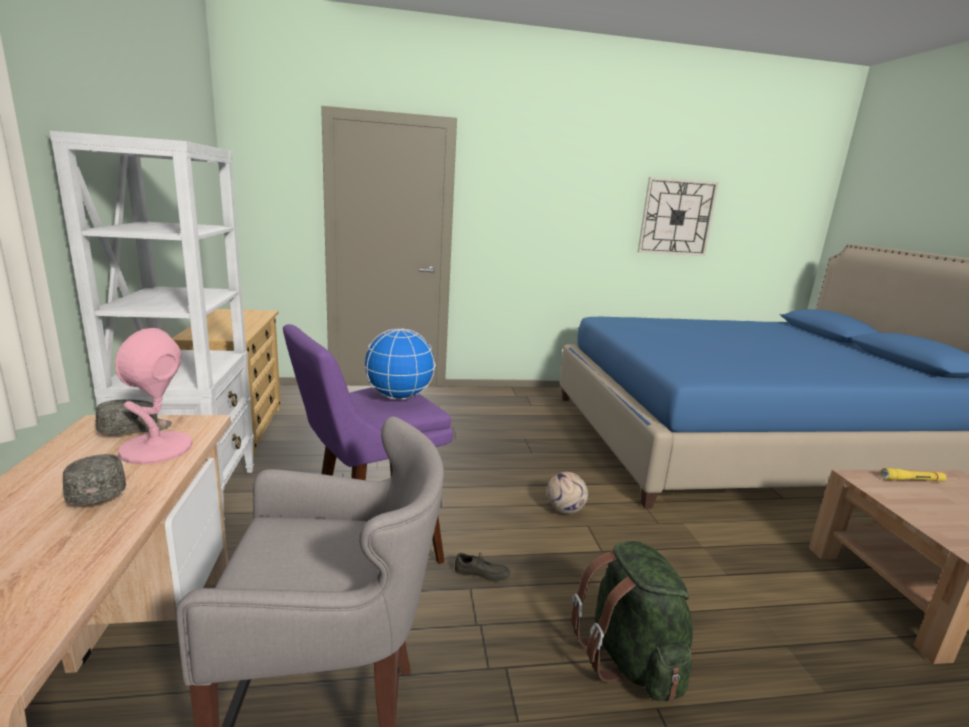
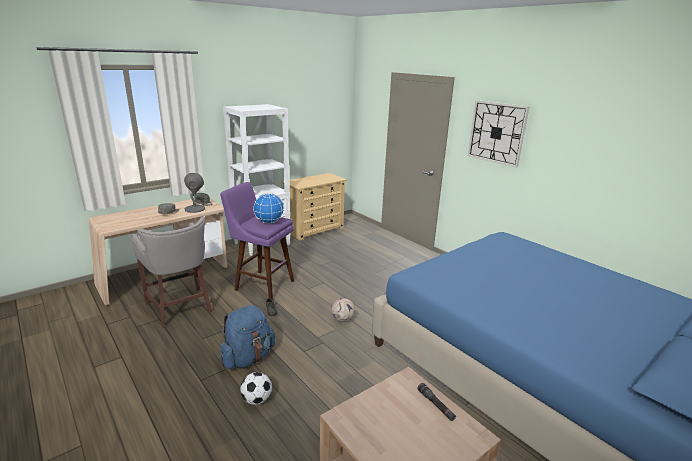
camera: 60 degrees right, 5 degrees up
(156, 449) = (194, 209): pink table lamp -> grey table lamp
(630, 658) = (248, 358): green backpack -> blue backpack
(676, 217) = (623, 166): wall clock -> wall clock (496, 133)
(765, 686) = (256, 399): none -> football
(912, 480) = (435, 405): yellow flashlight -> black flashlight

